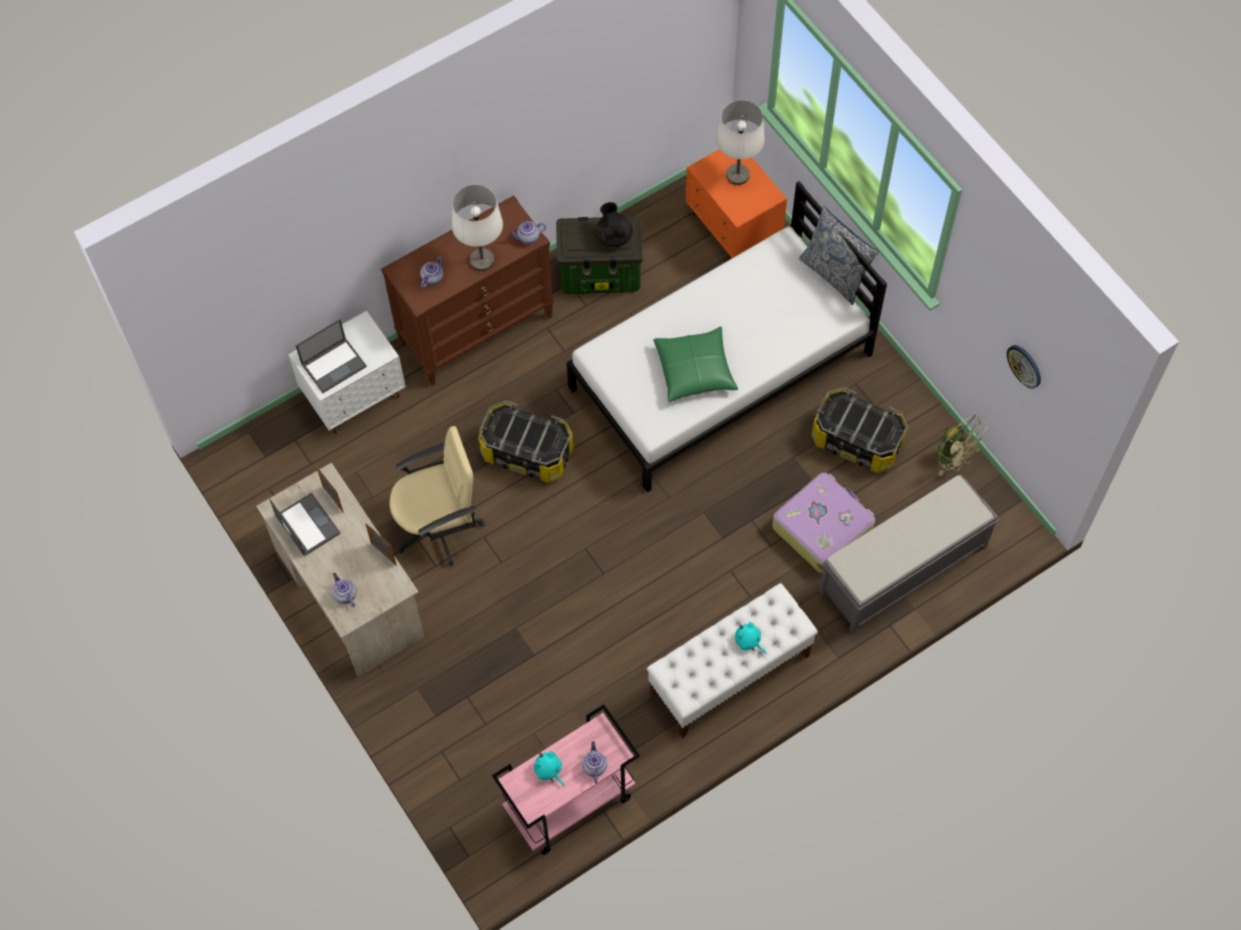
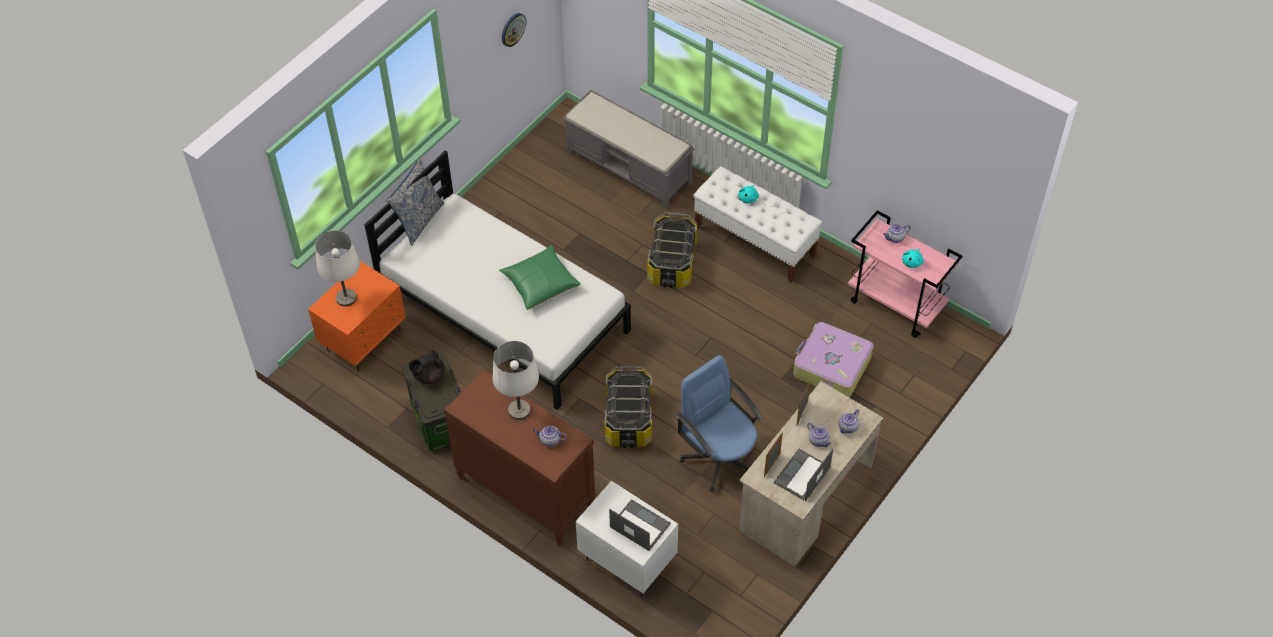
camera: 110 degrees left, 10 degrees down
(439, 526) = (719, 457): beige office chair -> blue office chair
(528, 237) = (484, 385): teapot -> teapot (818, 440)
(822, 527) = (615, 218): suitcase -> suitcase (831, 366)
(857, 441) = (534, 216): storage box -> storage box (672, 263)
(953, 458) = (527, 159): green fan -> none

